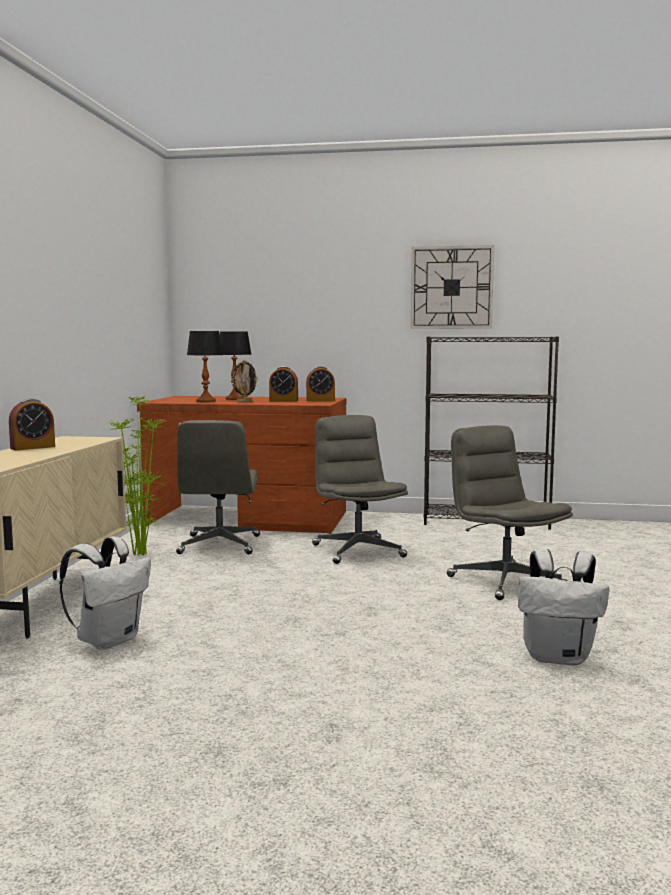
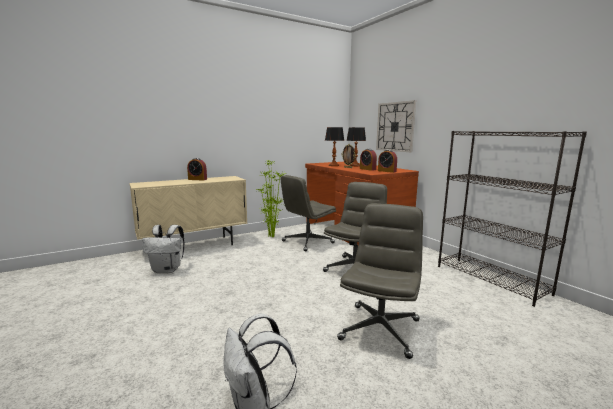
camera: 50 degrees right, 5 degrees up
(451, 287) = (496, 90): wall clock -> wall clock (395, 127)

